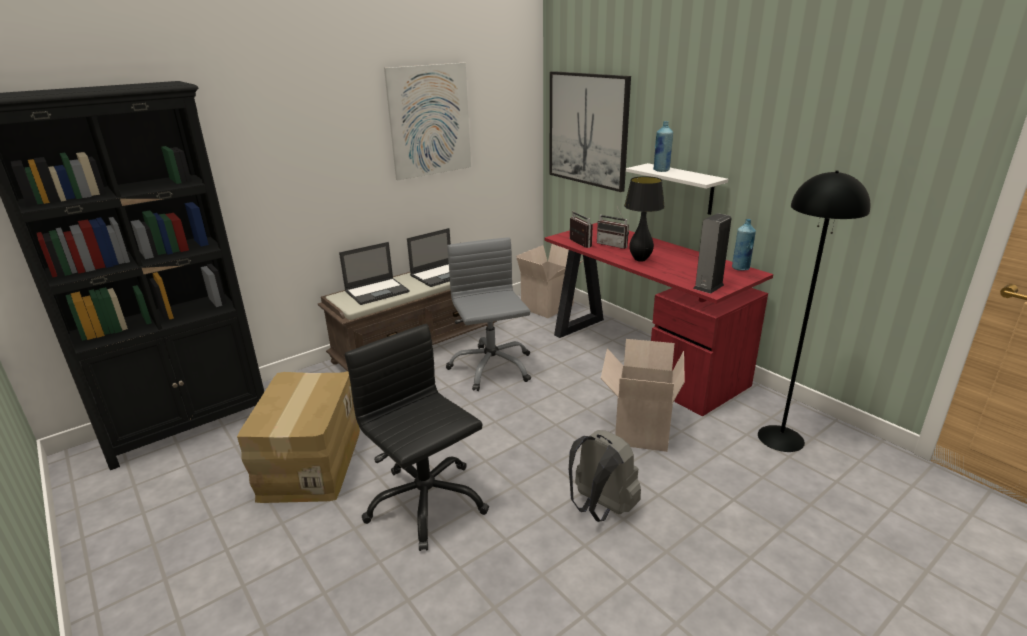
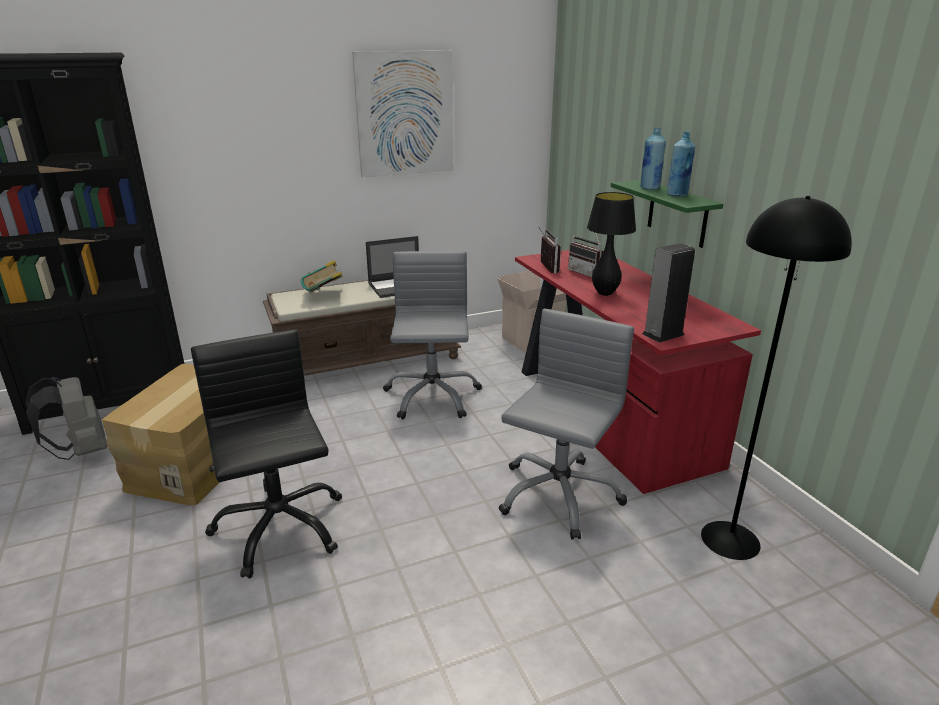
camera: 15 degrees right, 0 degrees up
(377, 291) = (324, 295): laptop -> book
(588, 129) = (590, 136): picture -> none
(600, 508) = (459, 575): grey backpack -> grey backpack (82, 451)
(640, 429) = (558, 495): cardboard box -> grey office chair
(684, 189) = (677, 213): white shelf -> green shelf
(740, 268) = (722, 318): blue bottle -> blue bottle (677, 195)

